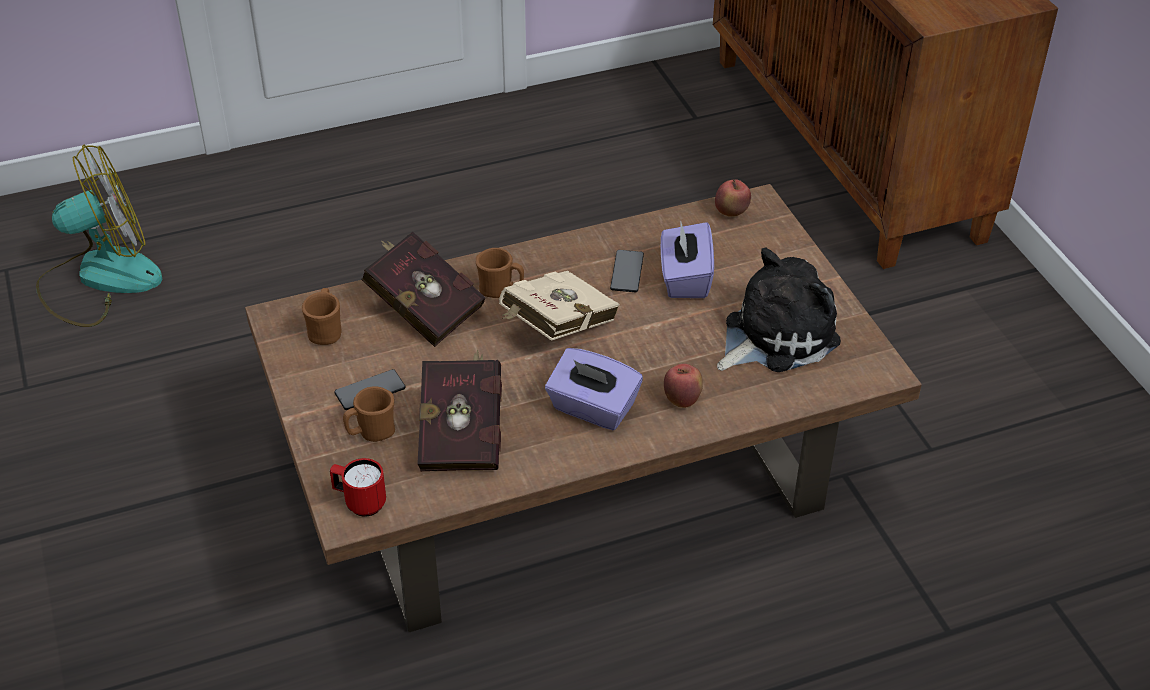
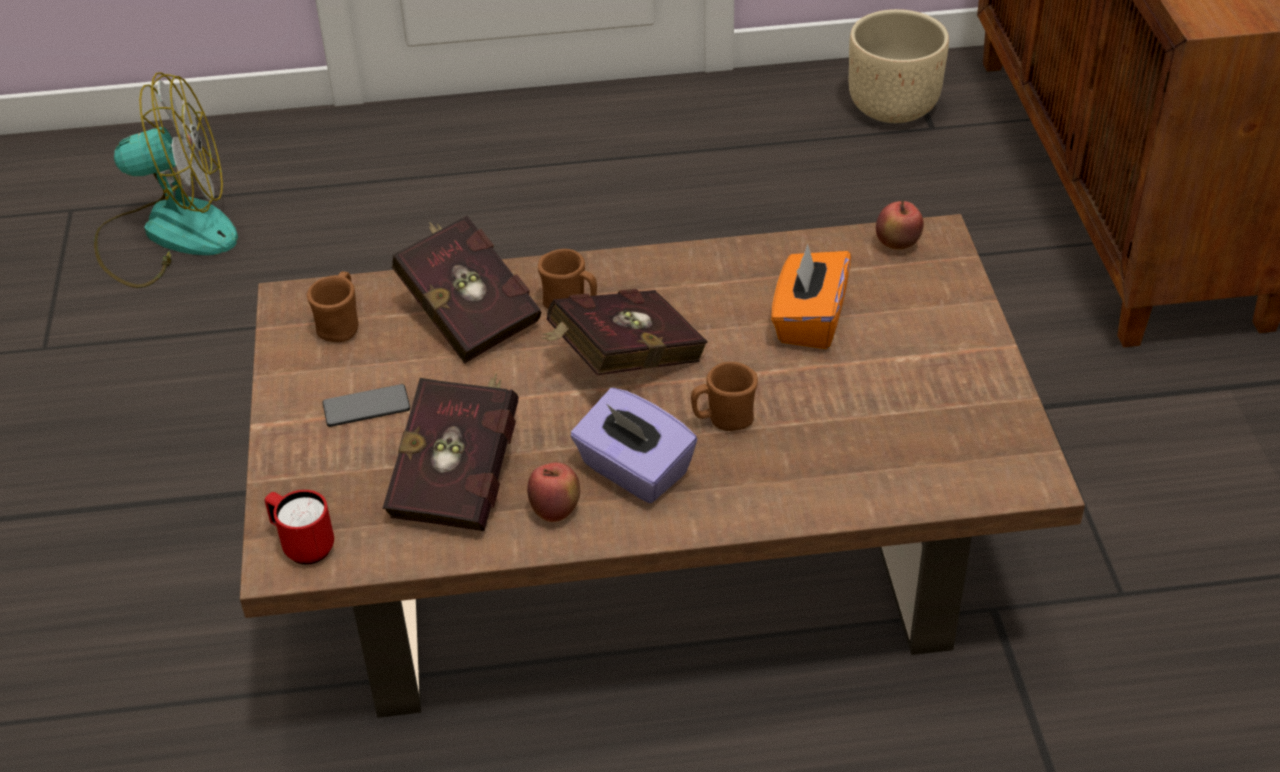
camera: 15 degrees right, 0 degrees up
(371, 433) = (349, 460): brown mug -> brown mug (724, 420)
(554, 328) = (621, 361): beige book -> red book
(627, 272) = (737, 303): phone -> none
(660, 104) = (892, 106): none -> beige planter
(682, 400) = (753, 477): apple -> apple (555, 511)
(685, 278) = (809, 321): purple tissue box -> orange tissue box
(774, 335) = (903, 410): plush toy -> none

